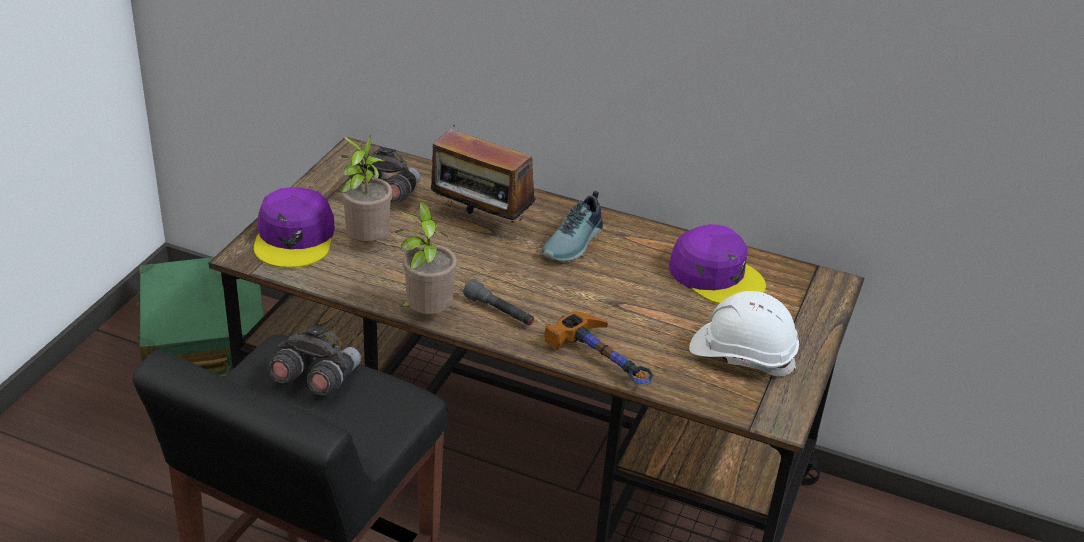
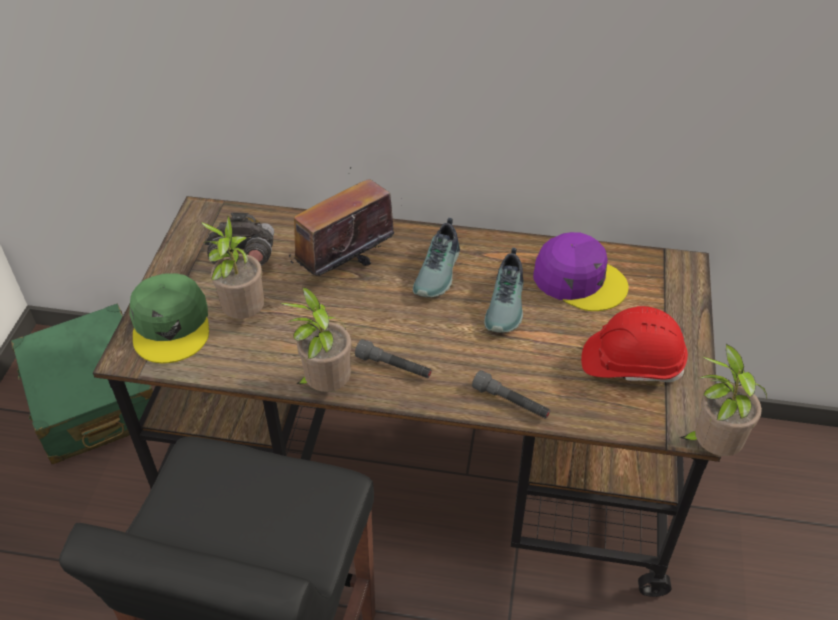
camera: 10 degrees left, 10 degrees up
(295, 238) = (171, 325): purple cap -> green cap
(315, 379) = (237, 484): grey binoculars -> none
(480, 222) = (345, 267): radio -> radio turned 120 degrees clockwise
(605, 362) = (511, 402): hammer -> grey flashlight
(633, 282) = (507, 304): none -> shoe
(742, 354) = (631, 363): white hard hat -> red hard hat
(795, 438) = (711, 447): none -> potted plant

